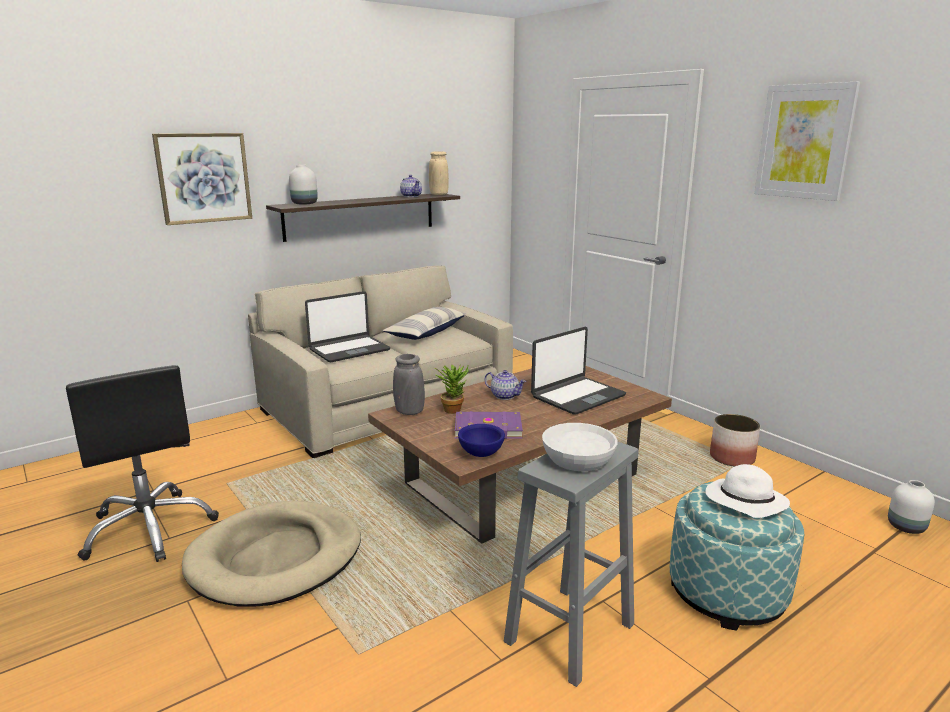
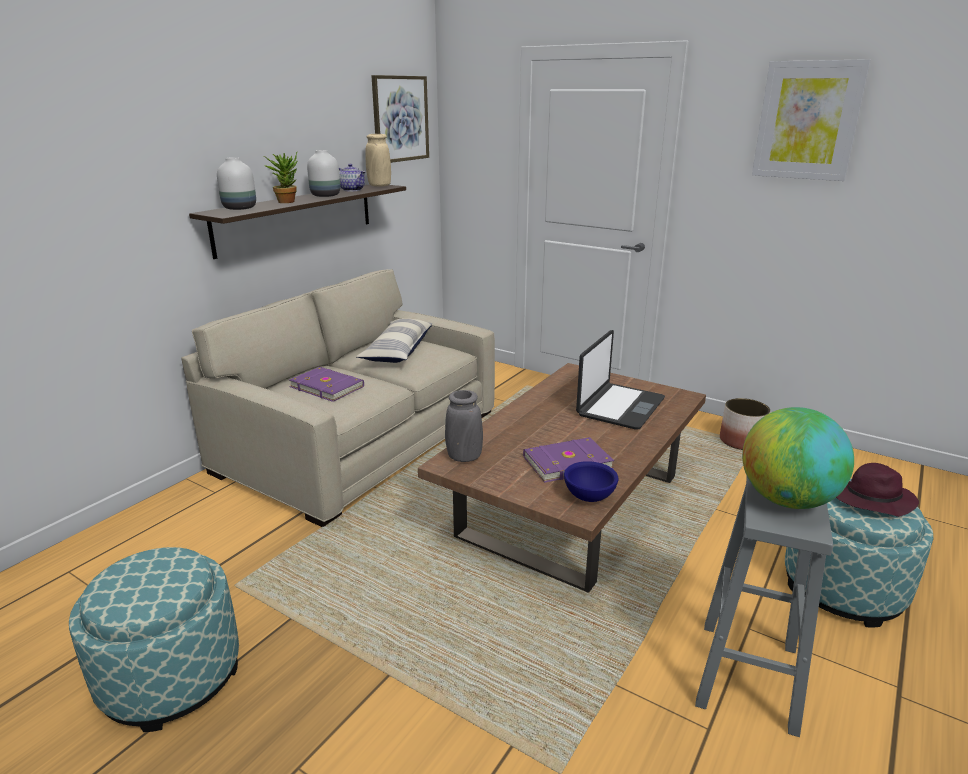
camera: 20 degrees left, 5 degrees up
(150, 528) = (171, 676): black office chair -> ottoman
(204, 178) = (107, 182): picture -> picture (400, 119)
(276, 558) = (371, 673): beige dog bed -> none
(349, 350) = (327, 386): laptop -> purple book
(453, 409) = (509, 444): potted plant -> potted plant (287, 201)
(504, 396) = (547, 418): teapot -> none
(578, 460) = (787, 500): white bowl -> globe
(744, 502) = (870, 500): white hat -> purple hat
(905, 526) = (921, 483): white vase -> white vase (325, 195)

